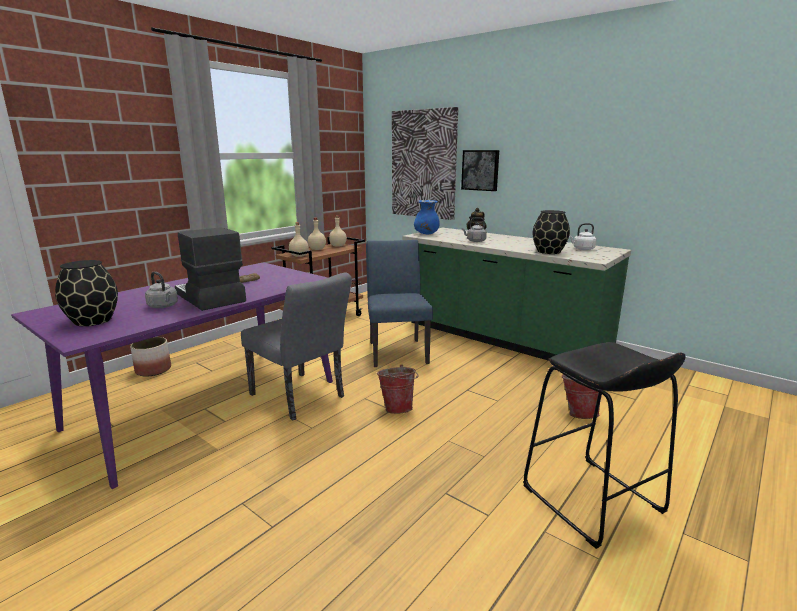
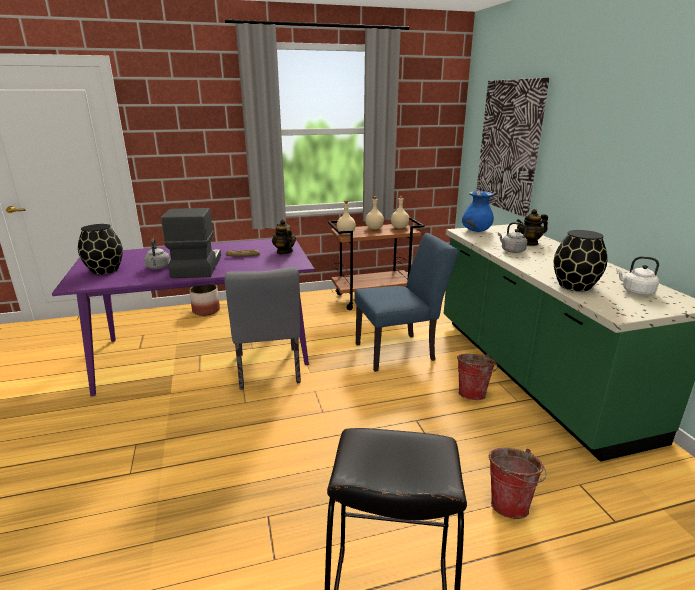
camera: 35 degrees right, 5 degrees up
(279, 273) = (284, 252): none -> teapot
(397, 350) = (400, 351): blue chair -> blue chair turned 45 degrees clockwise
(398, 408) = (329, 412): bucket -> bucket (473, 393)
(480, 170) = (560, 160): picture -> none

